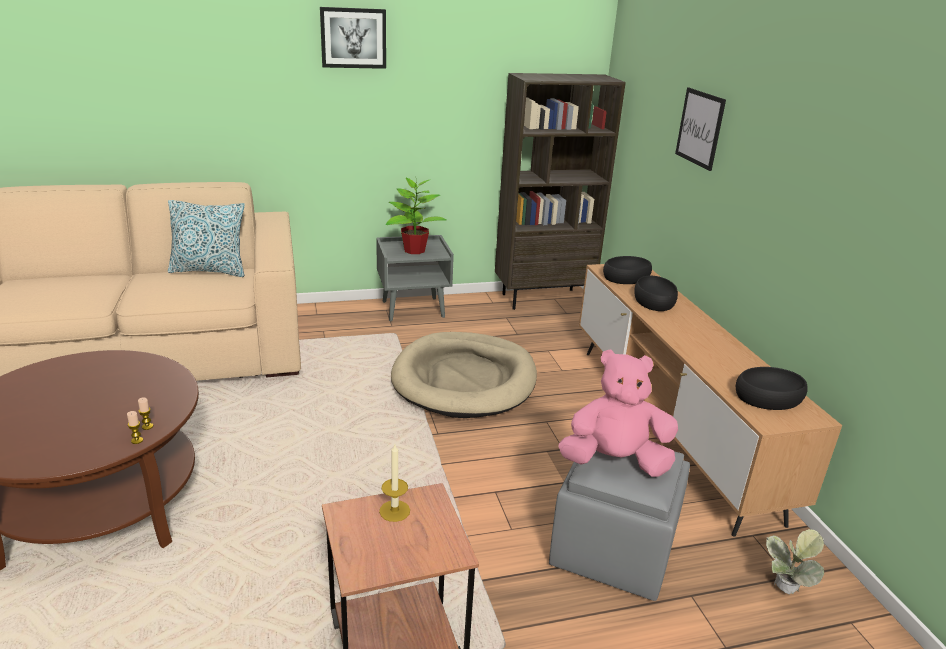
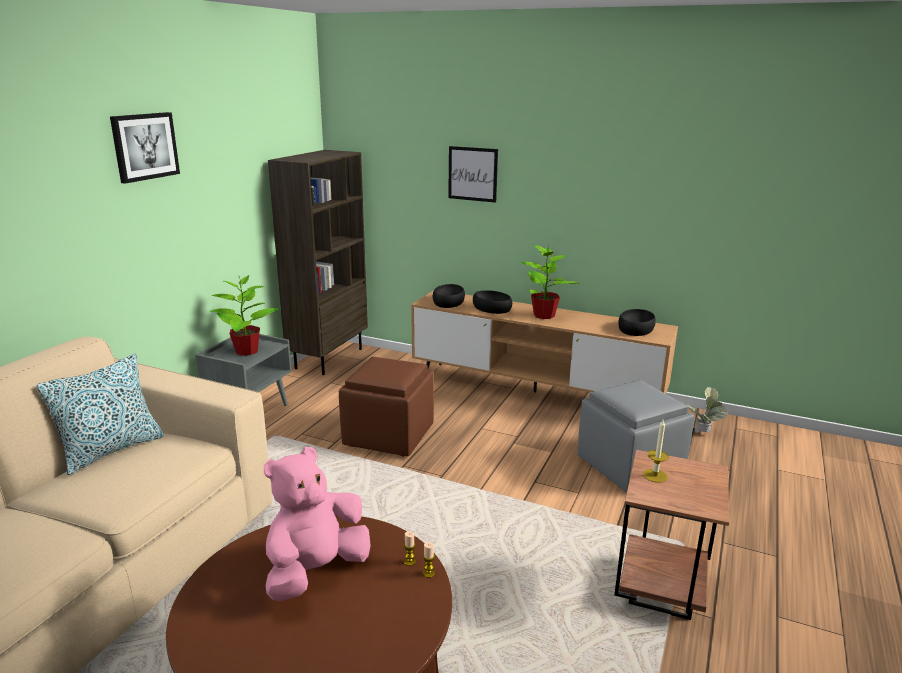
camera: 50 degrees left, 5 degrees down
(464, 379) = (388, 435): beige dog bed -> brown ottoman
(614, 462) = (635, 399): pink plush toy -> pink plush toy (316, 571)
(691, 332) = (544, 315): none -> potted plant

